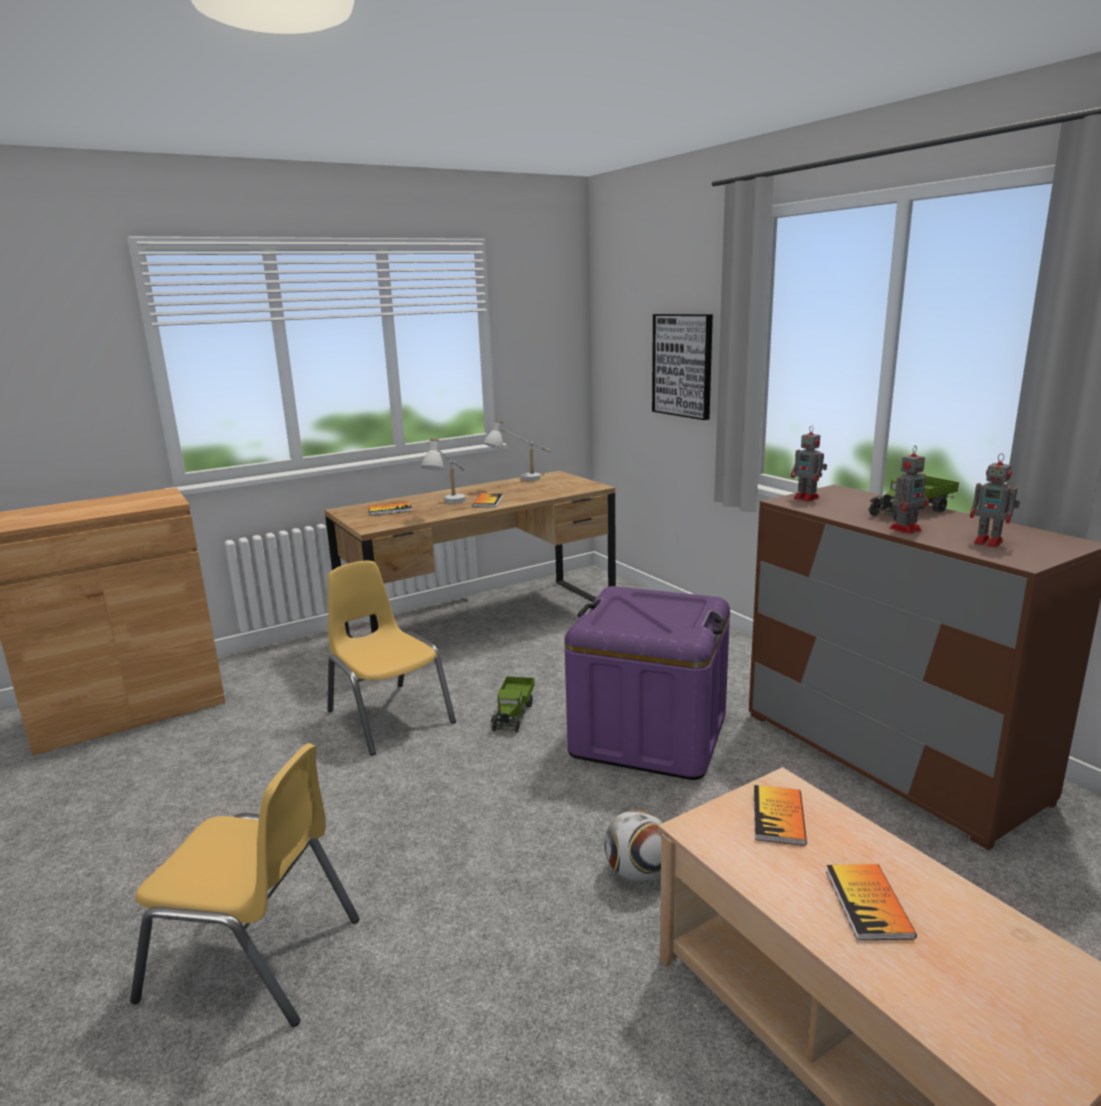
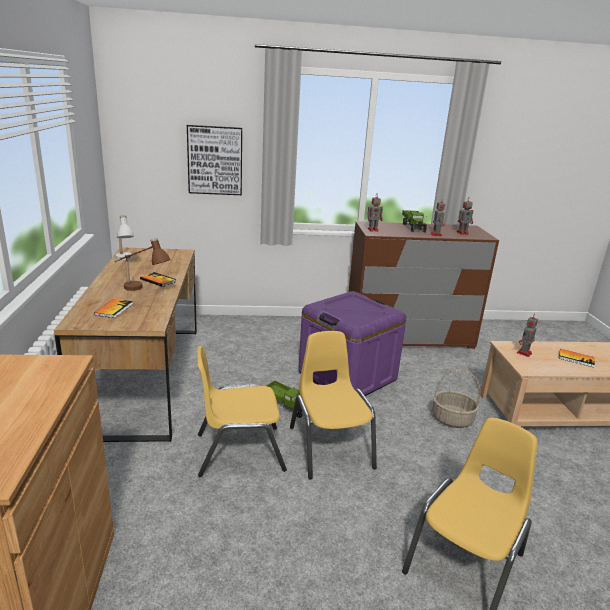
camera: 65 degrees left, 5 degrees up
(447, 772) = (330, 447): none -> yellow chair
(449, 505) = (141, 291): white table lamp -> brown table lamp
(637, 872) = (452, 419): football -> basket
(778, 817) = (524, 353): book -> toy robot

